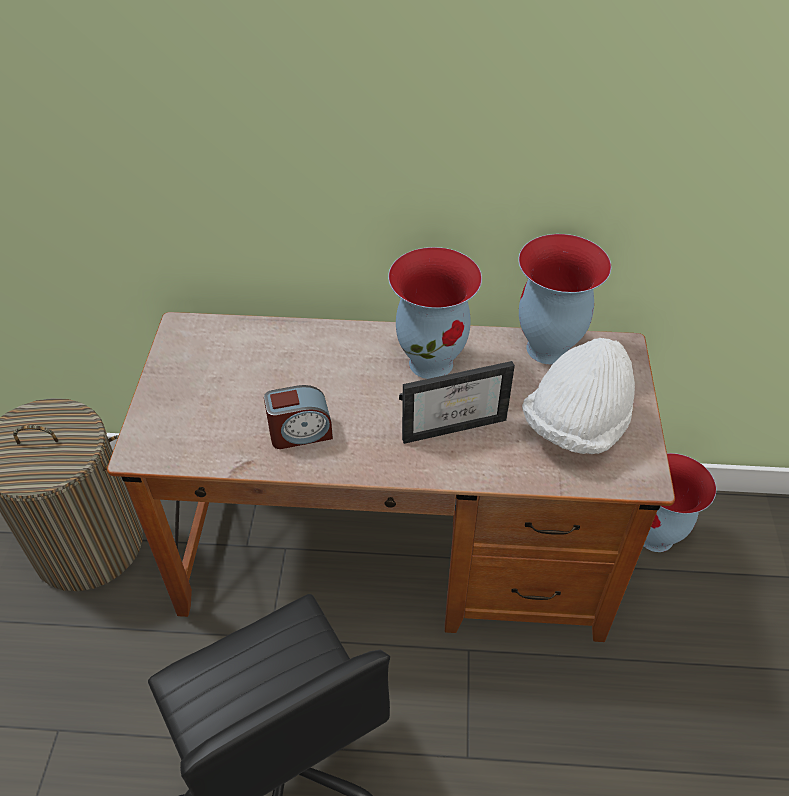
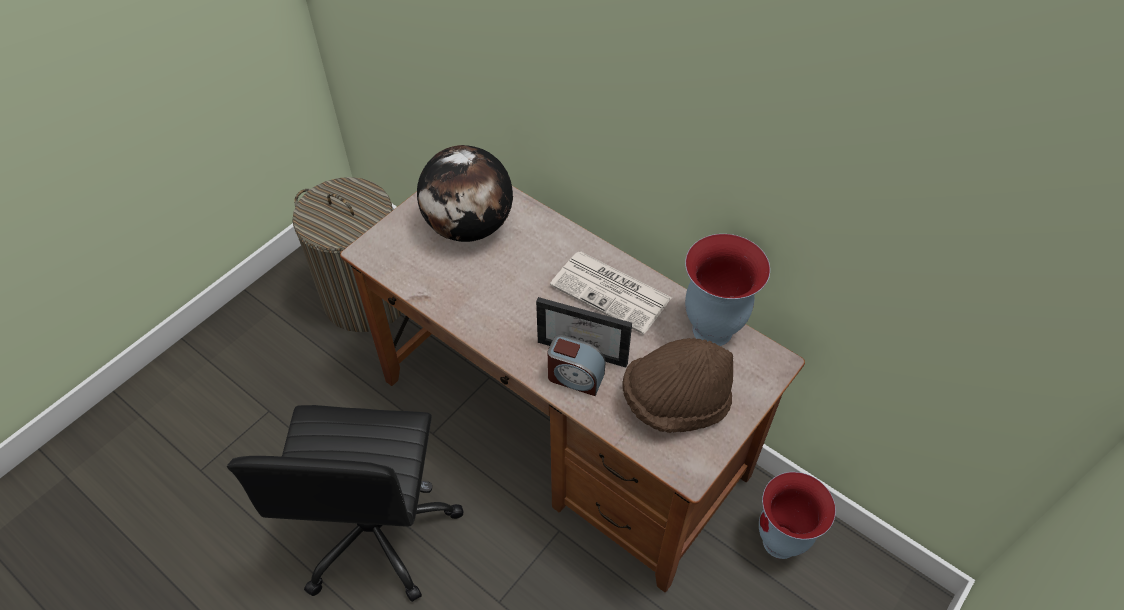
camera: 35 degrees right, 5 degrees up
(234, 373) = (469, 226): none -> globe
(300, 433) = (476, 295): alarm clock -> alarm clock (575, 377)
(432, 362) = (612, 292): vase -> newspaper
(576, 426) = (675, 402): white hat -> brown hat

